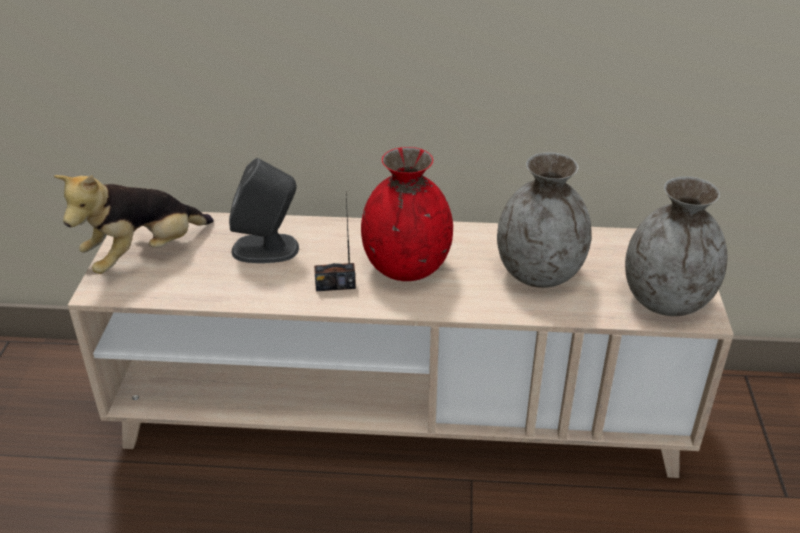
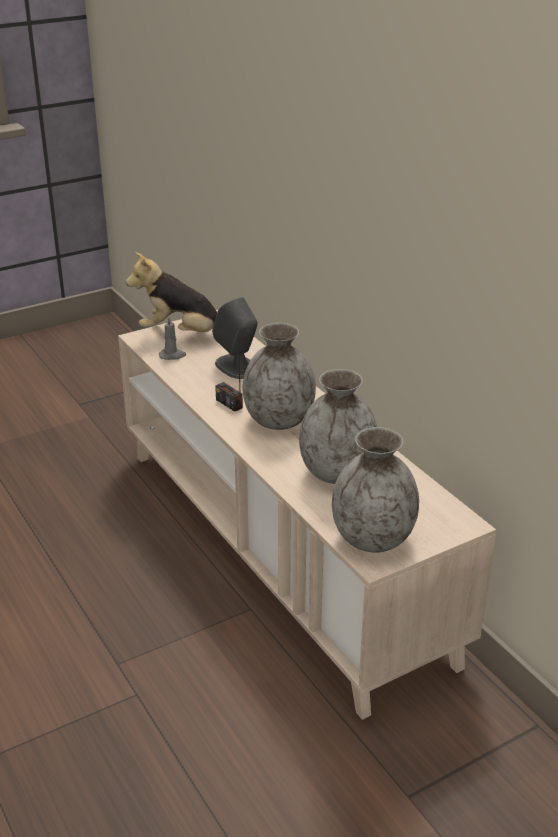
camera: 55 degrees right, 5 degrees down
(179, 282) = (172, 355): none -> grey candle
(407, 268) = (279, 421): red vase -> grey vase

